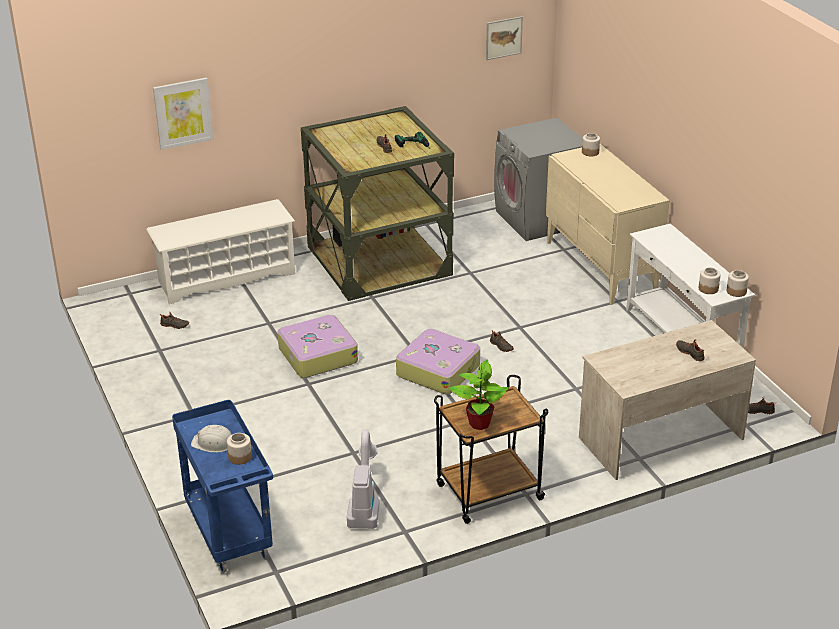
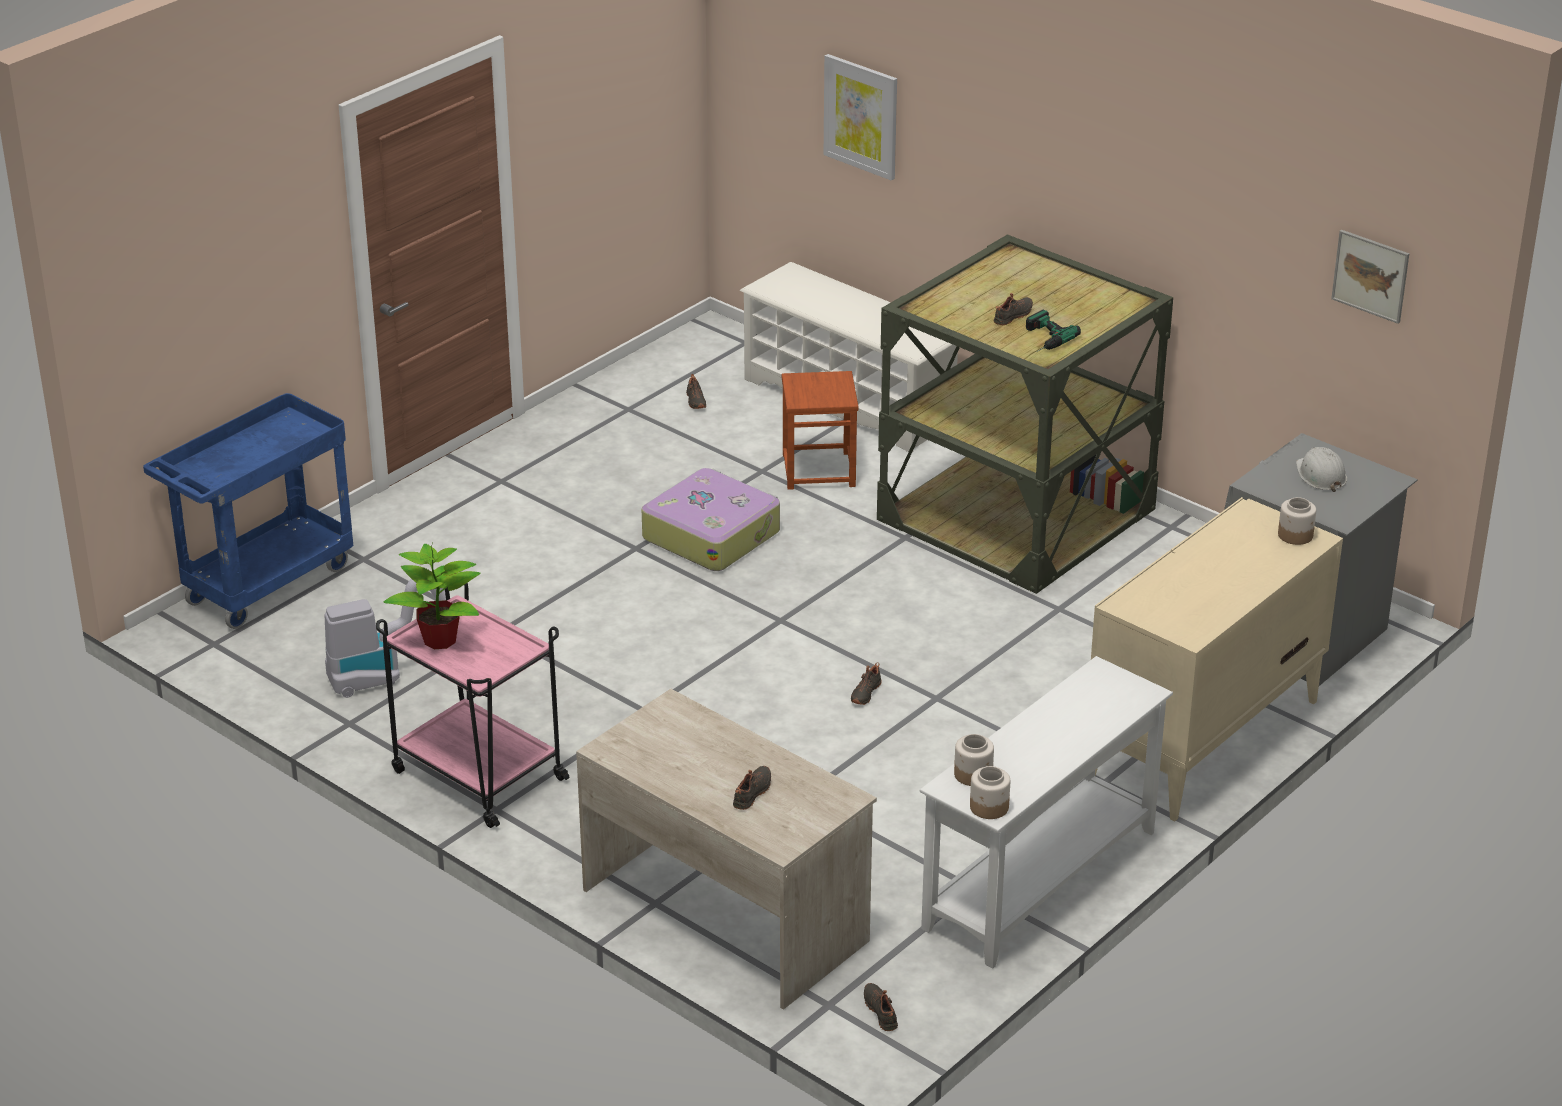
camera: 65 degrees right, 0 degrees up
(213, 443) = (263, 446): white hard hat -> white hard hat (1320, 475)
(240, 457) = (244, 472): jar -> none
(284, 305) = (819, 470): none -> brown stool
(438, 370) = (754, 650): suitcase -> none
(488, 493) = (477, 774): brown cart -> pink cart

